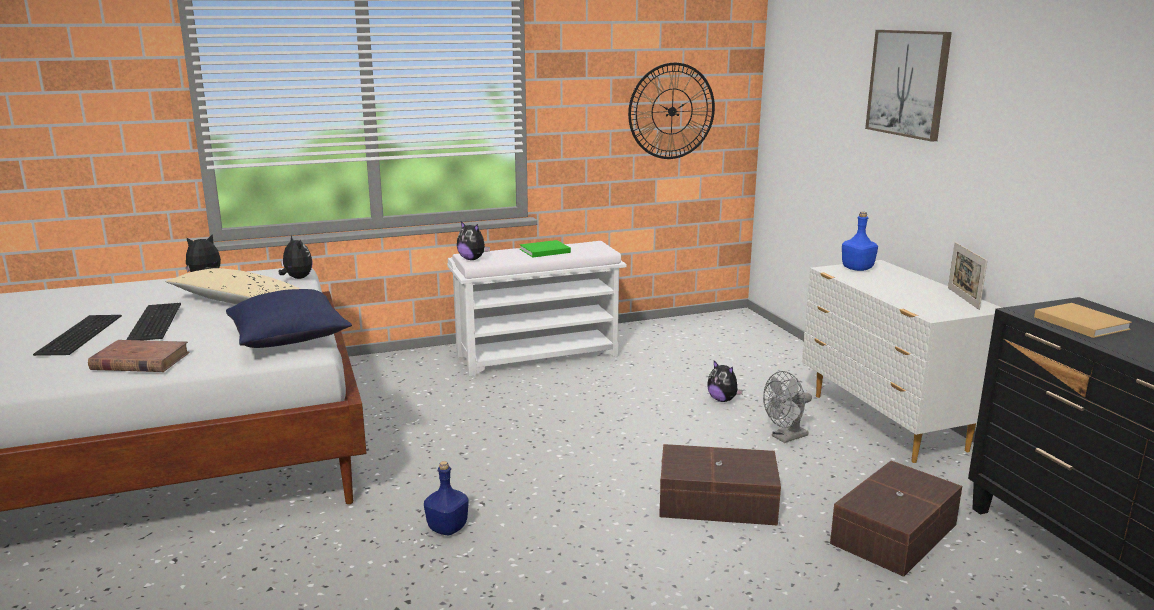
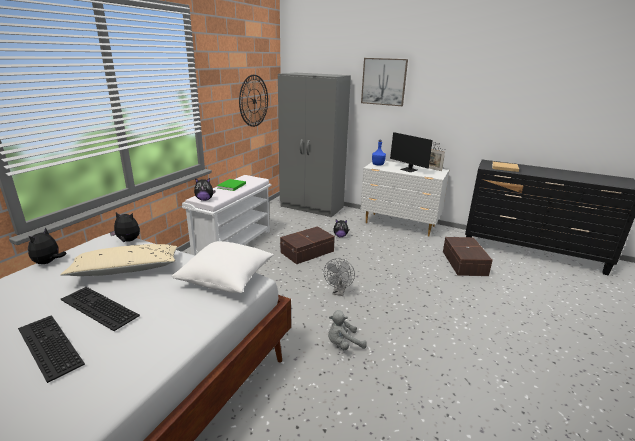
camera: 45 degrees left, 5 degrees up
(140, 361) = (161, 338): brown book -> none
(289, 339) = (226, 278): blue pillow -> white pillow
(448, 528) = (343, 344): blue bottle -> grey plush toy
(718, 503) = (408, 277): brown storage box -> brown storage box (308, 252)
(760, 342) = (312, 207): none -> grey wardrobe
(785, 438) = (383, 243): grey fan -> grey fan (339, 292)
(901, 292) = (410, 170): none -> monitor

